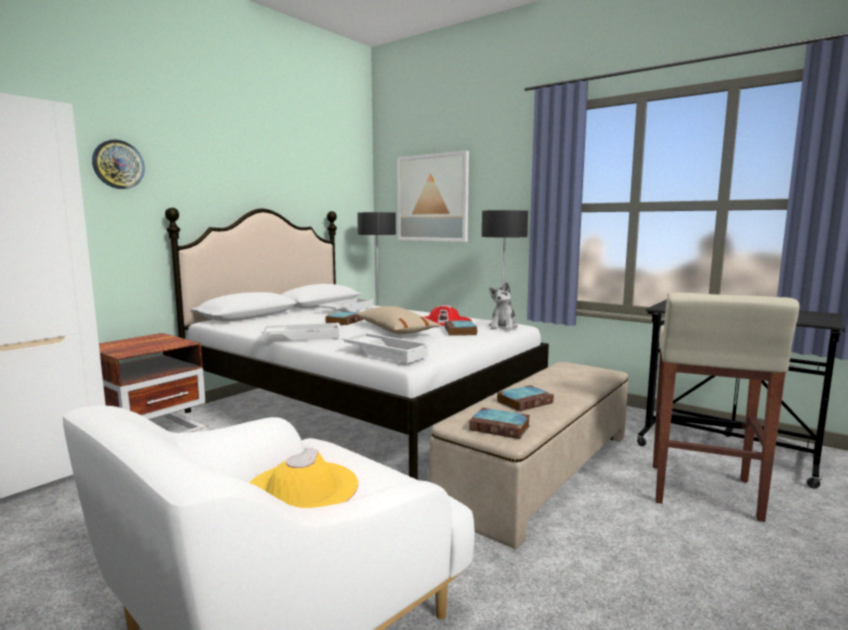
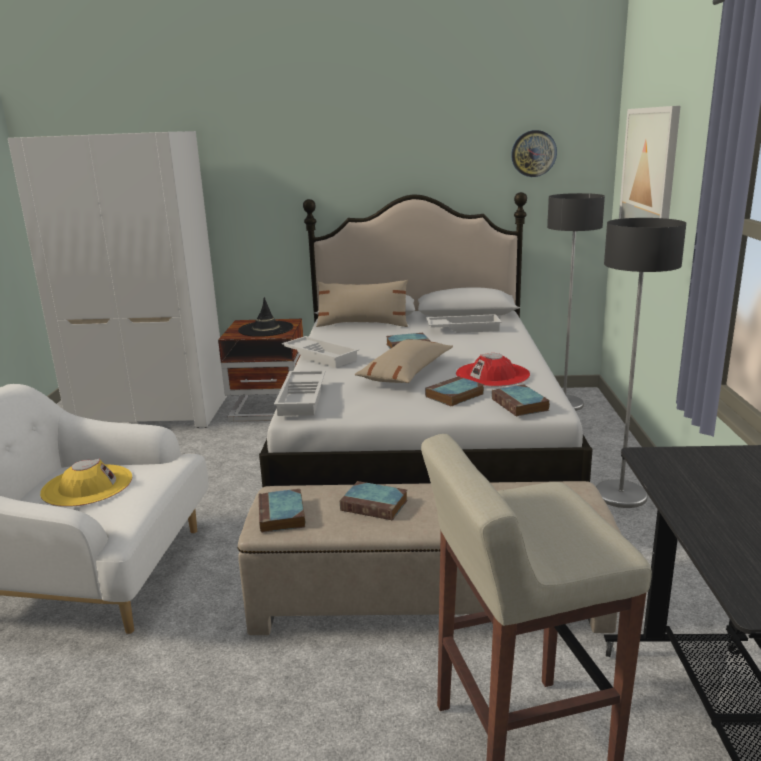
camera: 55 degrees right, 10 degrees up
(118, 164) = (266, 160): wall clock -> wall clock (533, 153)
(150, 343) = (266, 329): none -> black hat
(262, 320) = (362, 324): none -> beige pillow
(503, 326) = (521, 405): plush toy -> book

